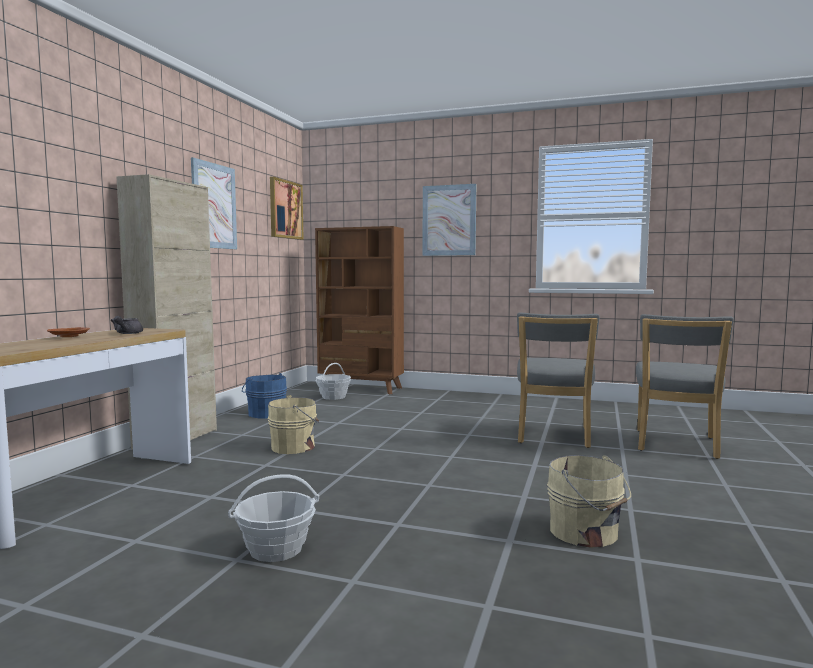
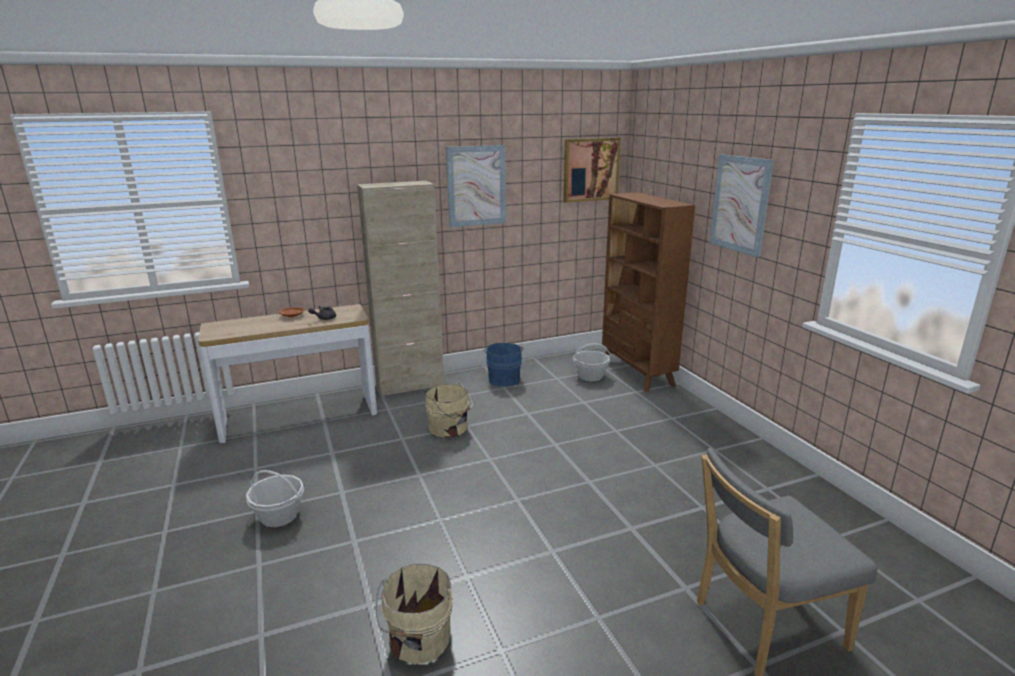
camera: 50 degrees right, 15 degrees up
(553, 437) = (657, 529): grey chair -> none

